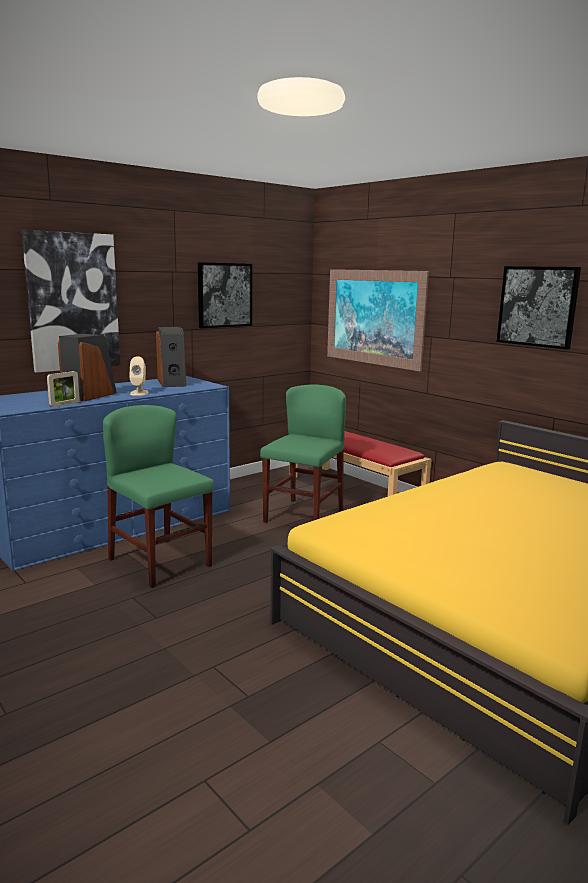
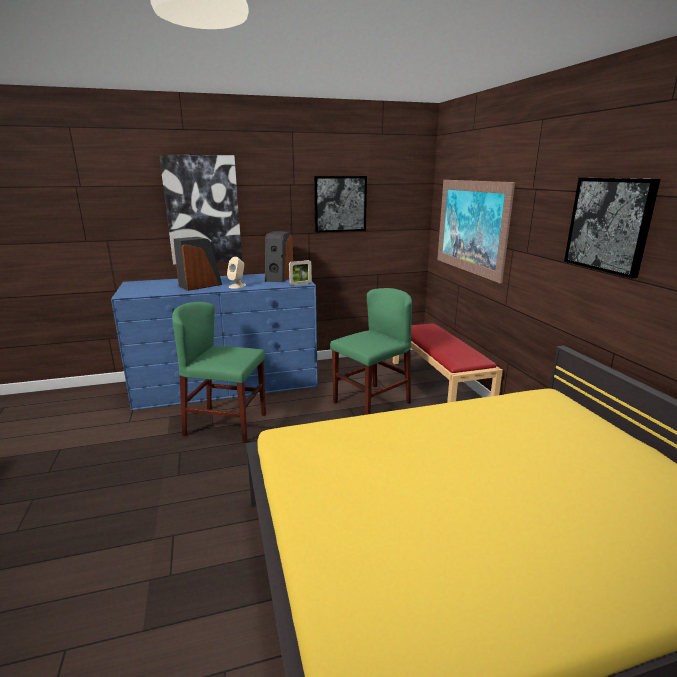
camera: 25 degrees right, 5 degrees up
(64, 404) = (169, 292): picture frame -> picture frame (300, 284)
(160, 562) = (226, 424): green chair -> green chair turned 60 degrees counterclockwise

